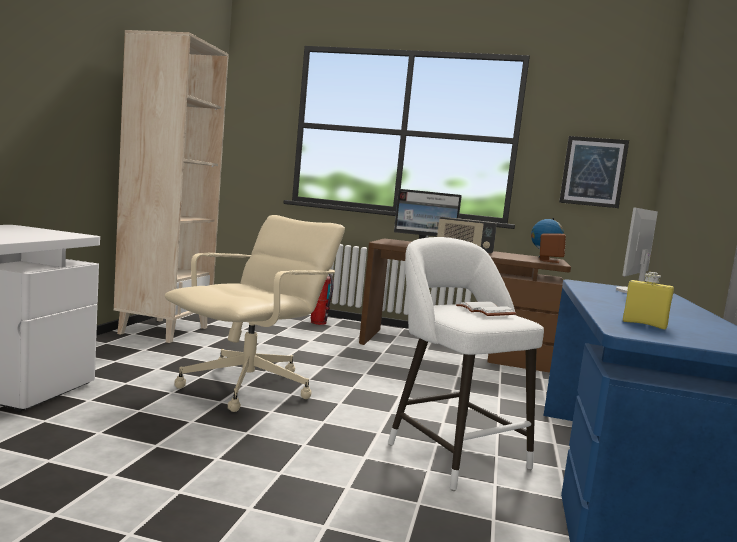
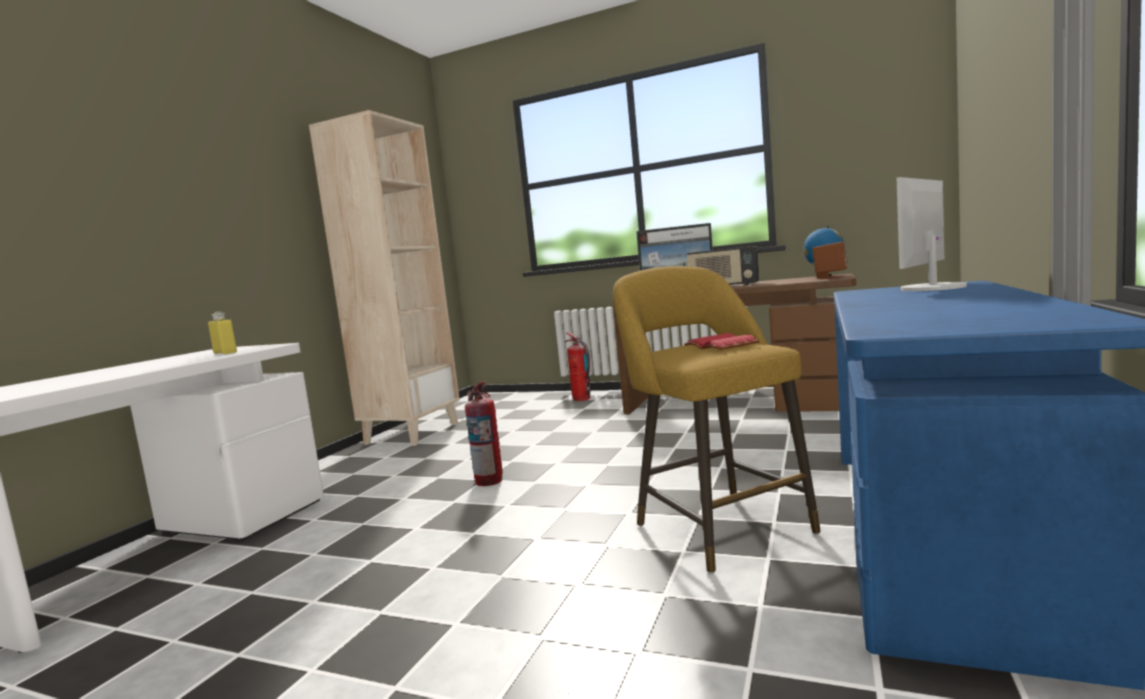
camera: 10 degrees right, 0 degrees up
(249, 387) = (489, 480): beige office chair -> fire extinguisher
(452, 453) = (717, 526): white stool -> yellow stool
(487, 311) = (723, 345): white book -> red book
(593, 172) = (870, 161): picture -> none
(644, 324) = (915, 319): yellow bottle -> yellow bottle (225, 353)

